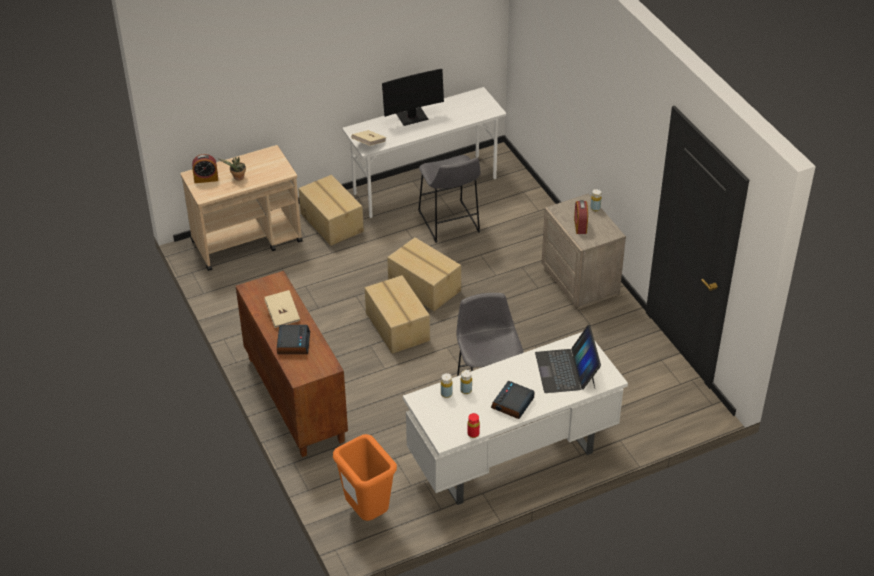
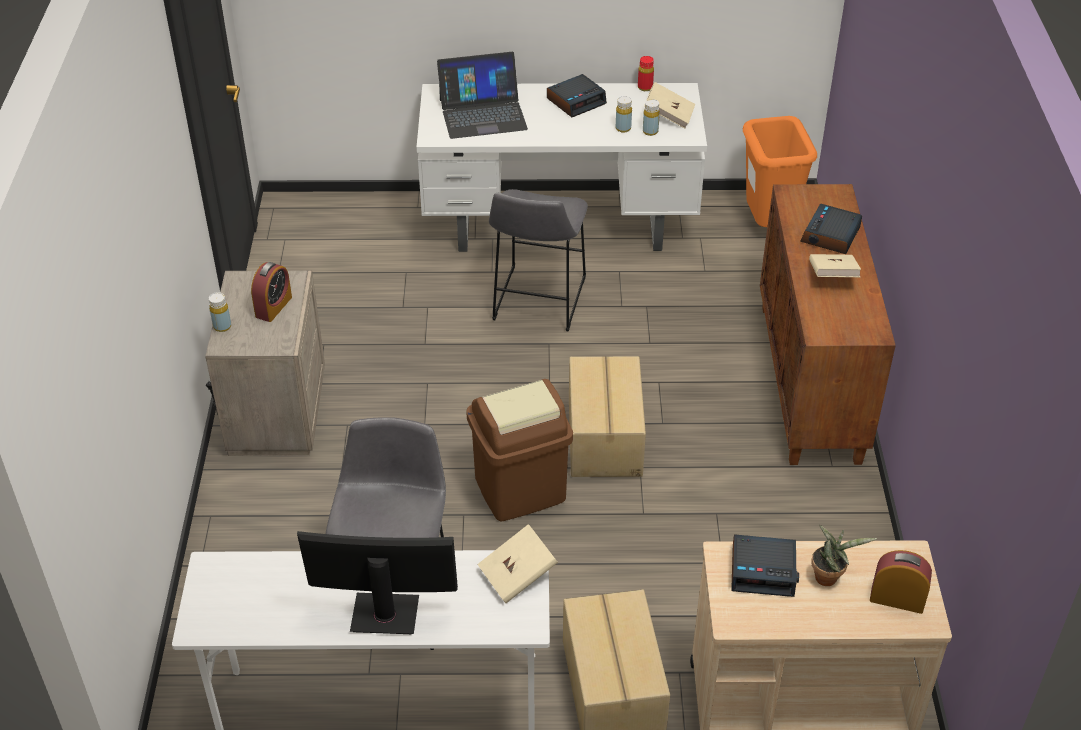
camera: 155 degrees left, 0 degrees up
(266, 172) = (763, 570): none -> alarm clock
(424, 286) = (520, 490): cardboard box -> brown trash can
(441, 413) = (669, 115): none -> beige book
(566, 370) = (482, 114): laptop -> laptop turned 60 degrees clockwise

